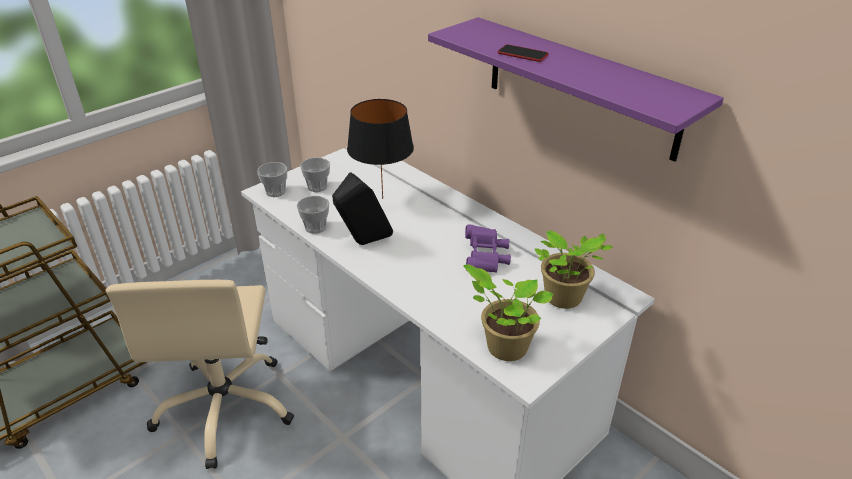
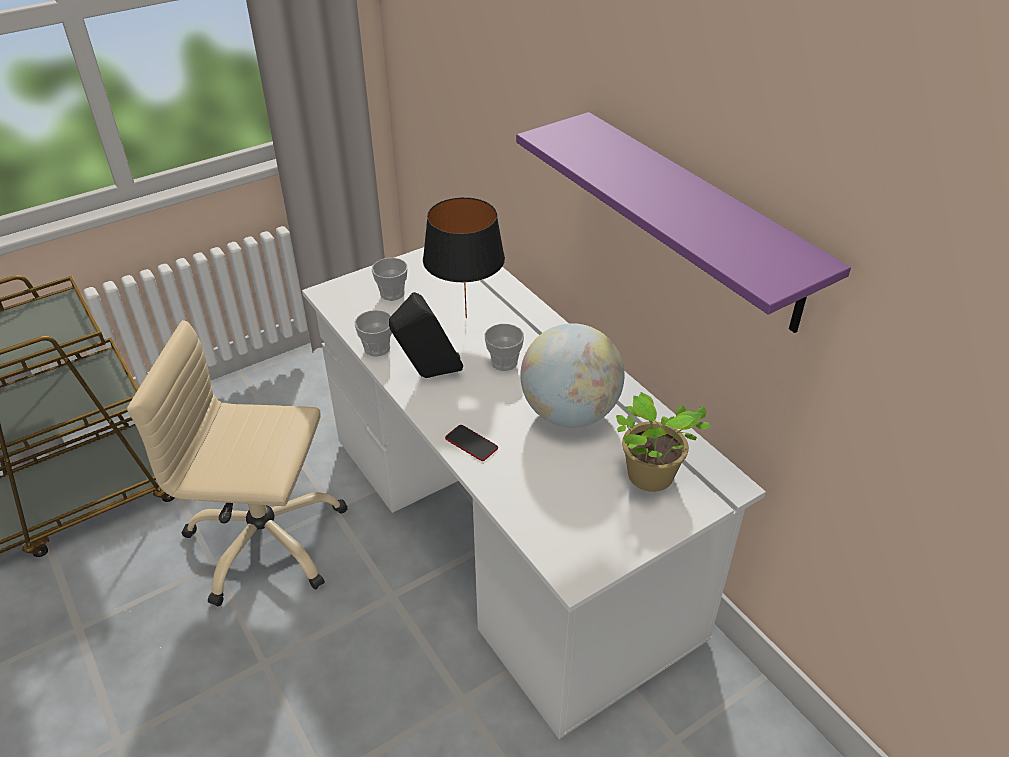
camera: 10 degrees right, 5 degrees up
(225, 408) = (266, 541): beige office chair -> beige office chair turned 90 degrees clockwise
(275, 191) = (341, 295): cup -> cup (504, 362)
(485, 259) = (569, 413): purple binoculars -> globe
(503, 347) = (559, 531): potted plant -> none
(522, 54) = (621, 176): phone -> phone (471, 443)

